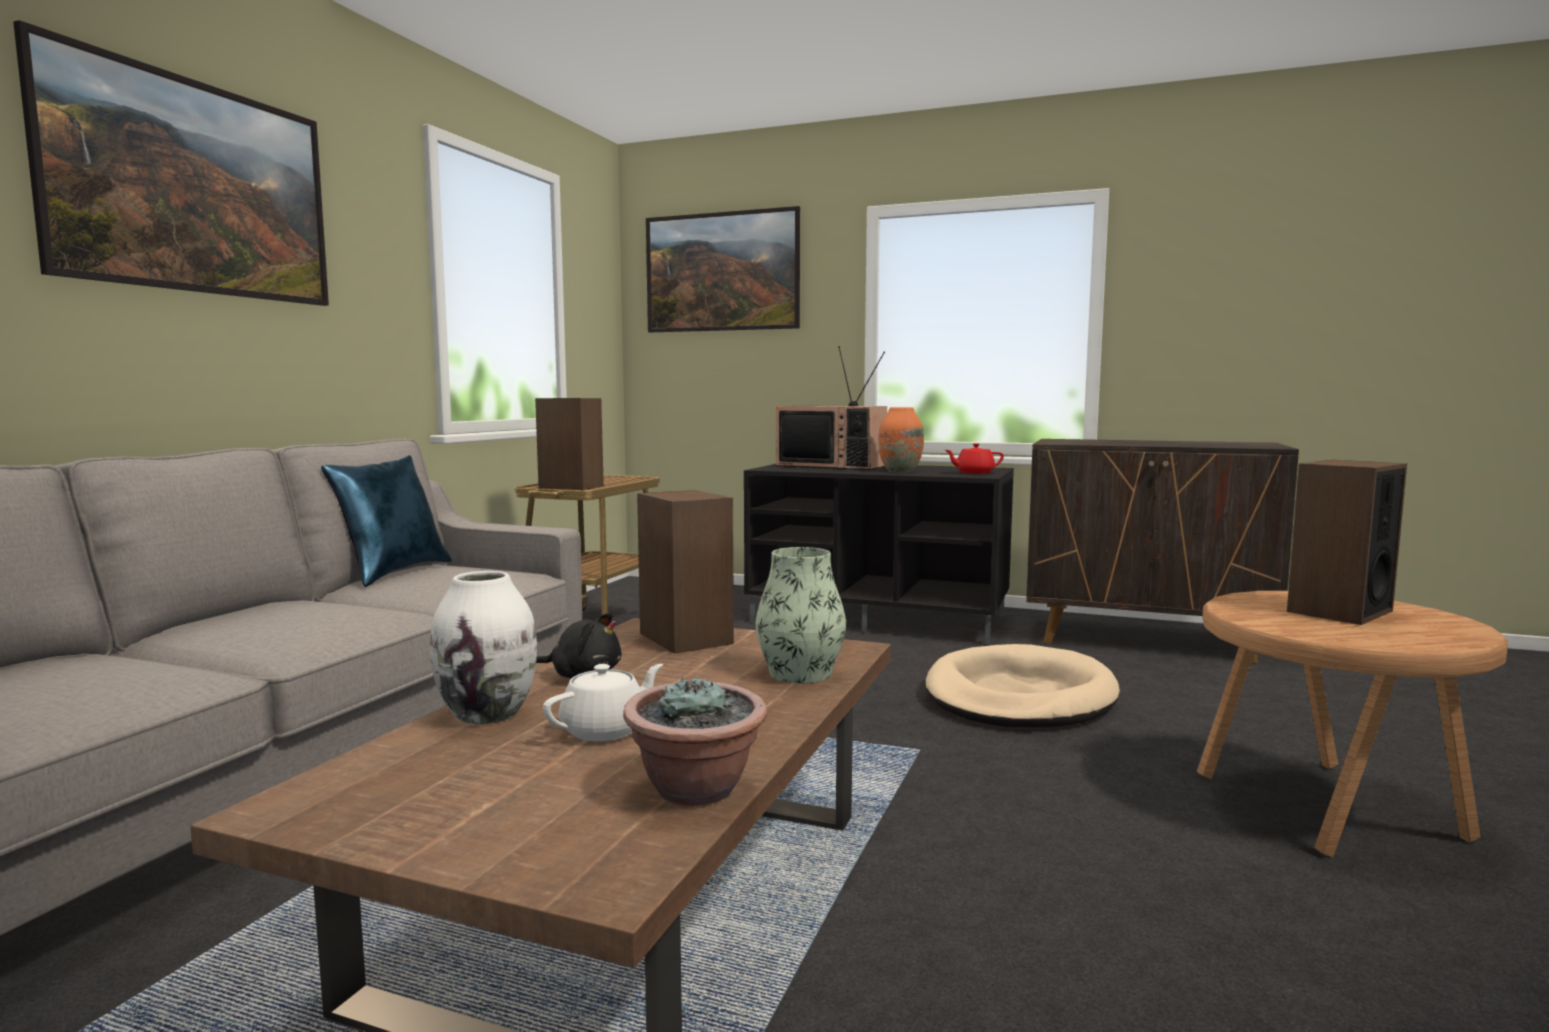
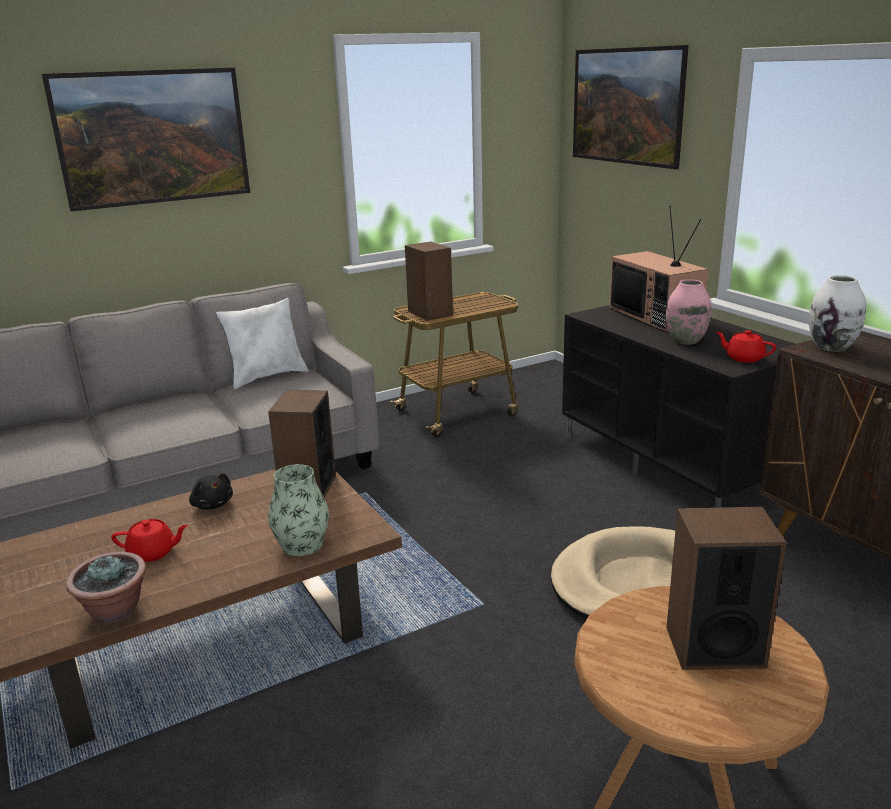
camera: 40 degrees right, 15 degrees up
(393, 573) = (267, 376): blue pillow -> white pillow
(488, 714) = (135, 520): white vase -> white vase (832, 347)
(606, 730) = (153, 553): white teapot -> red teapot
(900, 471) = (685, 340): orange vase -> pink vase

